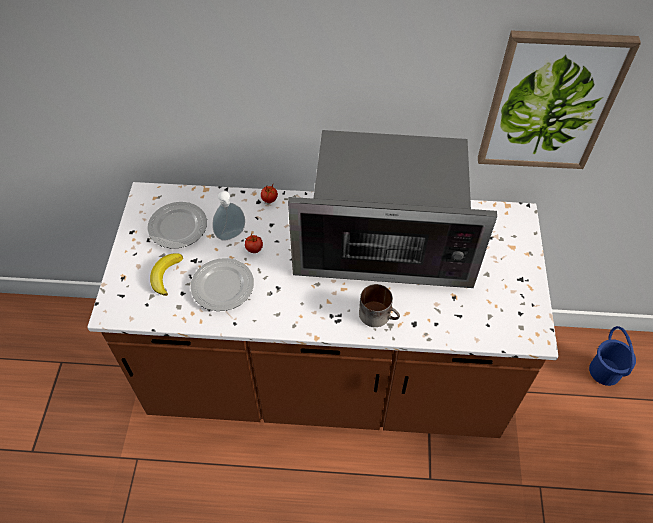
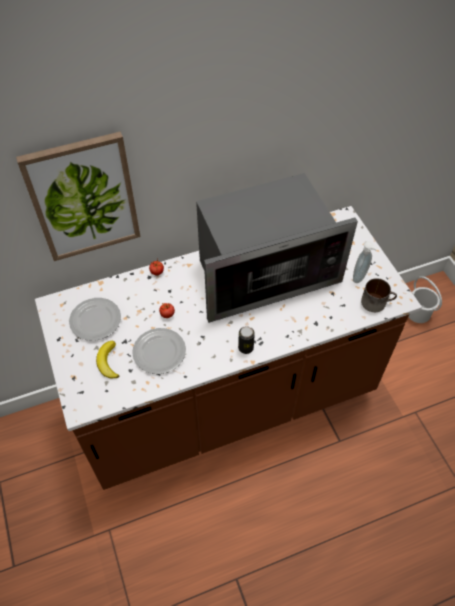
camera: 25 degrees left, 0 degrees up
(231, 236) = (143, 311): soap dispenser -> soap dispenser (360, 277)
(317, 319) = (245, 348): none -> can
(379, 314) = (288, 326): mug -> mug (376, 302)
(549, 102) = (351, 128): picture -> picture (83, 198)
(605, 371) = (418, 313): blue bucket -> white bucket

